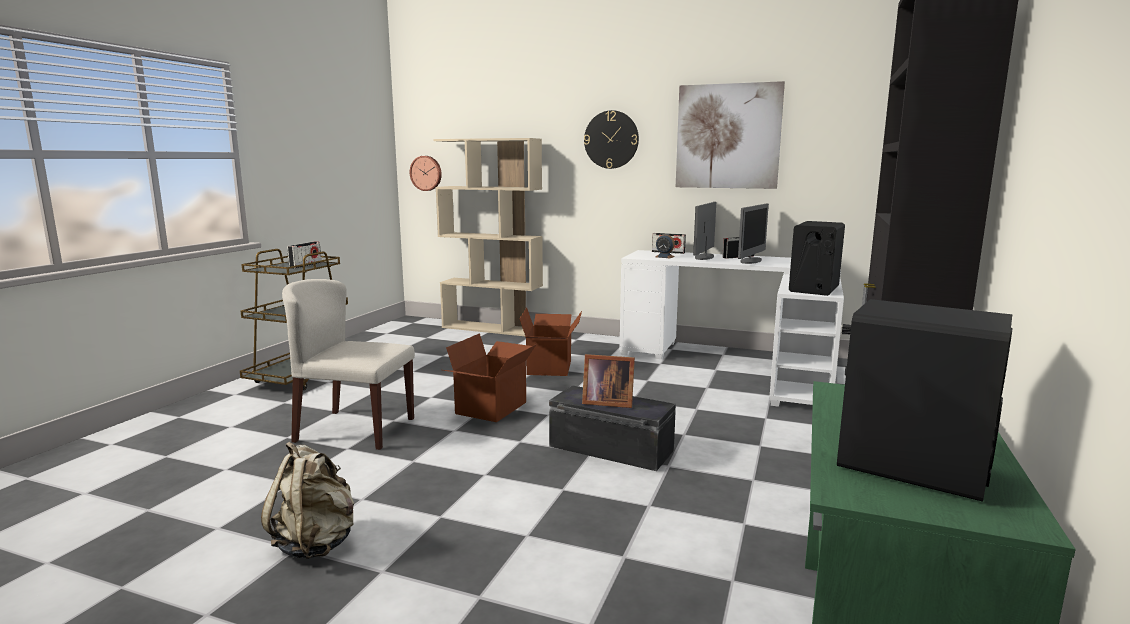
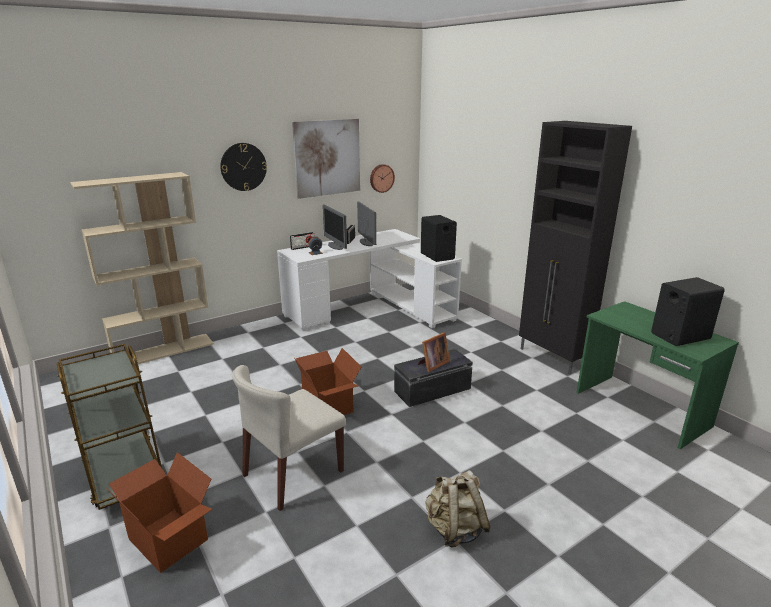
camera: 55 degrees left, 10 degrees up
(305, 265) = (108, 366): radio -> none
(426, 173) = (41, 220): wall clock -> wall clock (381, 178)
(550, 367) = (287, 361): cardboard box -> cardboard box (169, 538)

